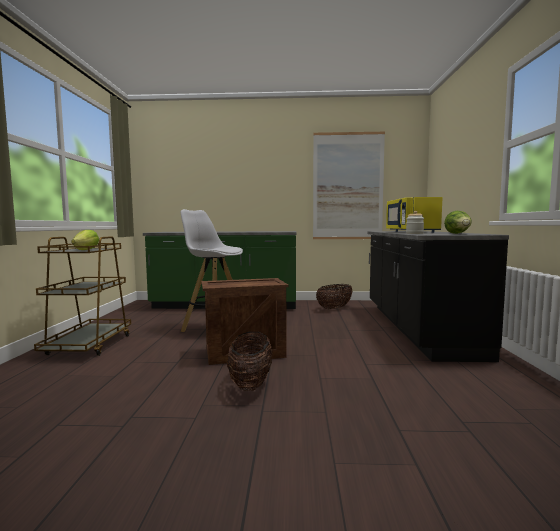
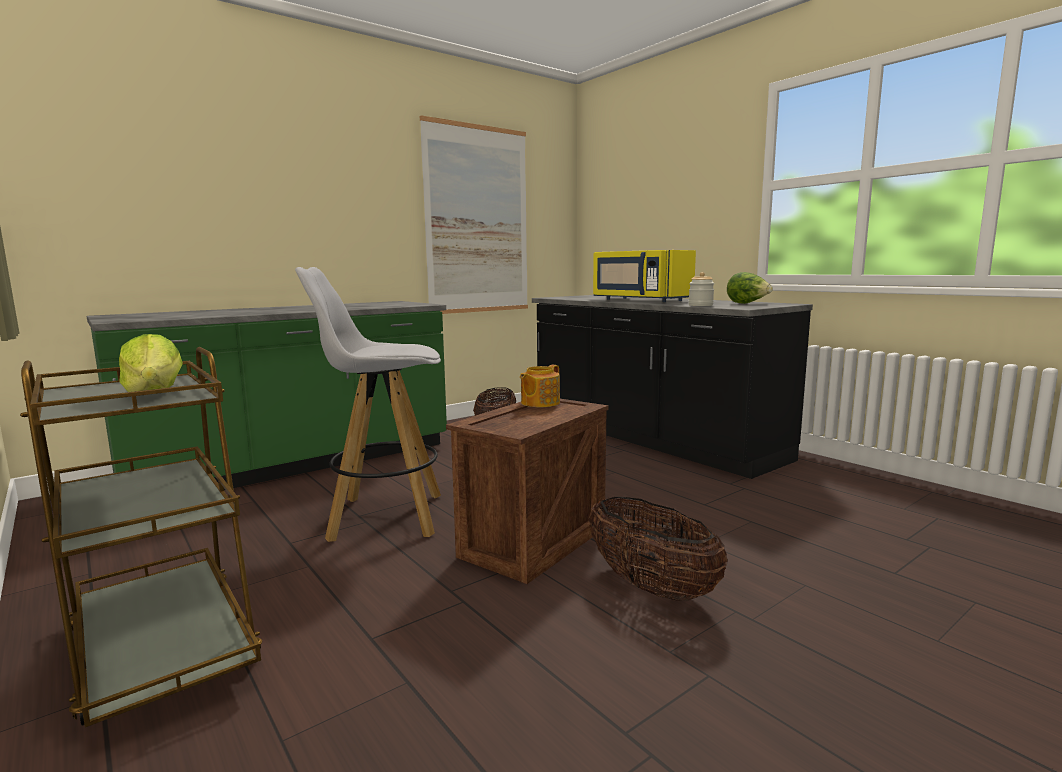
camera: 40 degrees left, 5 degrees up
(263, 280) = (539, 403): none -> teapot

